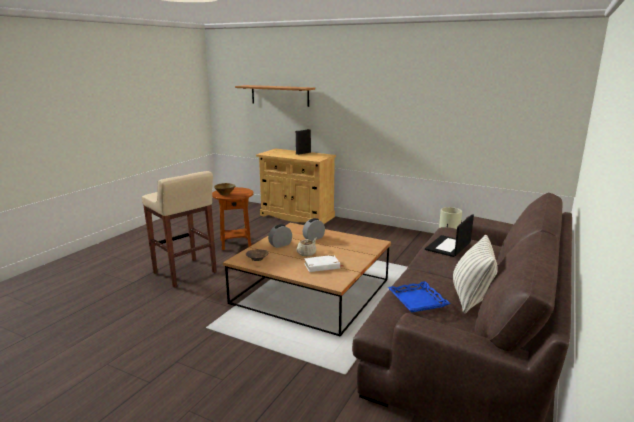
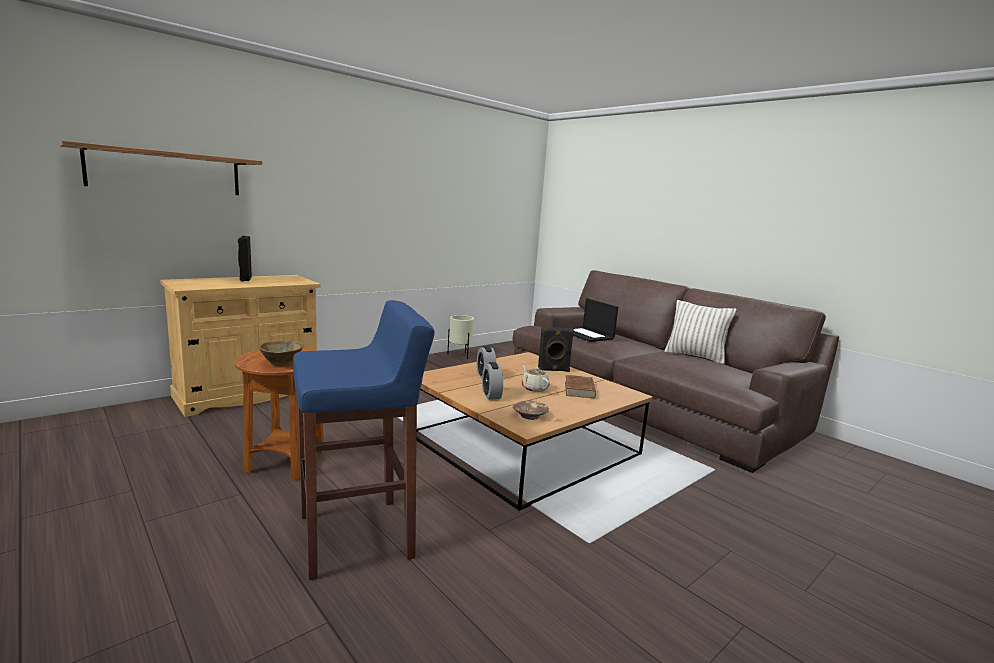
camera: 70 degrees left, 5 degrees down
(185, 273) = (358, 536): beige stool -> blue stool
(322, 266) = (579, 389): white book -> brown book
(355, 254) = (553, 370): none -> black speaker
(417, 300) = (706, 368): blue tray -> none

